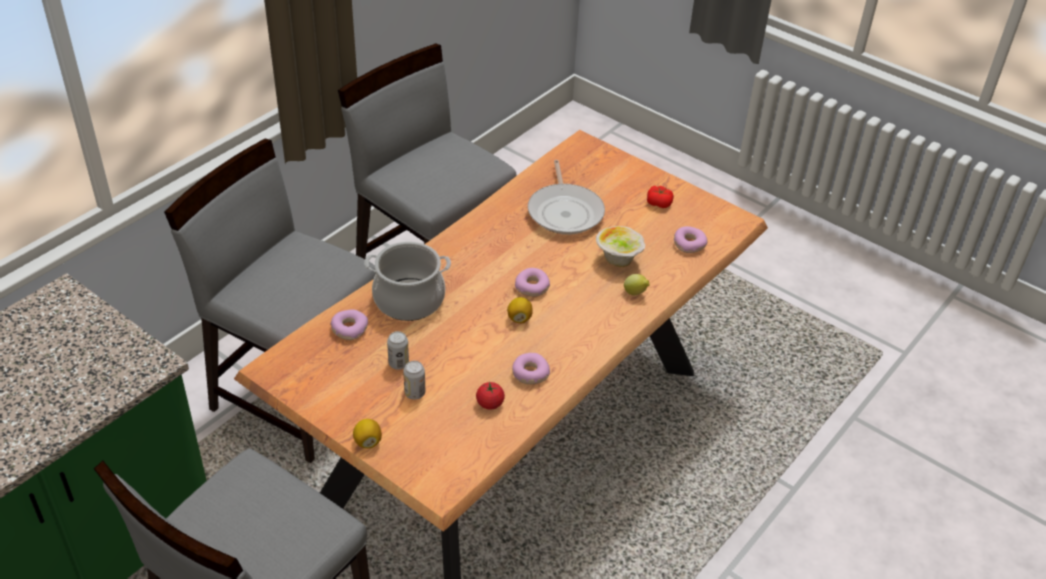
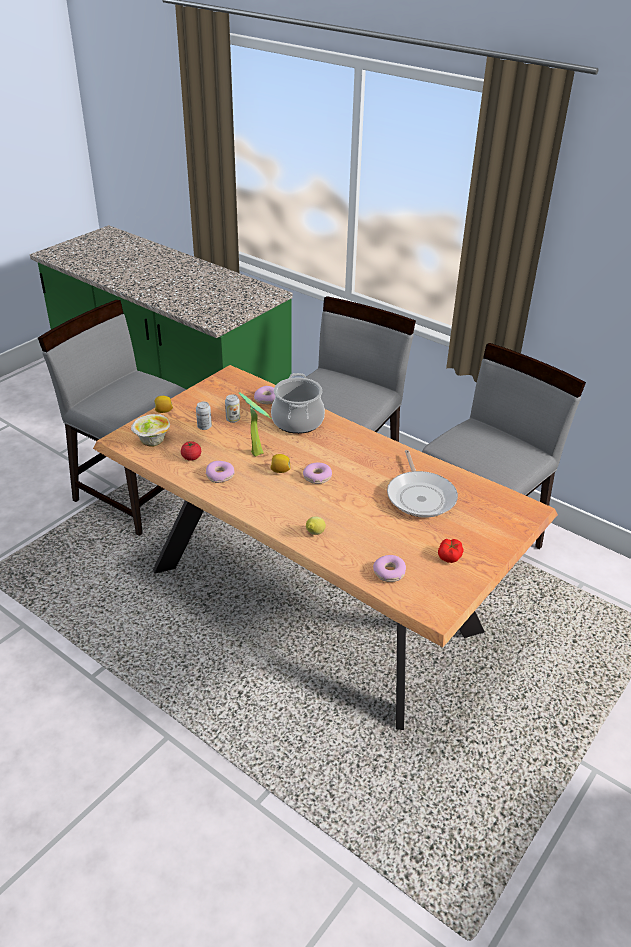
camera: 90 degrees right, 5 degrees down
(478, 338) = (257, 452): none -> potted plant
(565, 211) = (420, 496): frying pan -> frying pan turned 90 degrees counterclockwise
(618, 261) = (357, 525): bowl -> bowl (152, 442)

